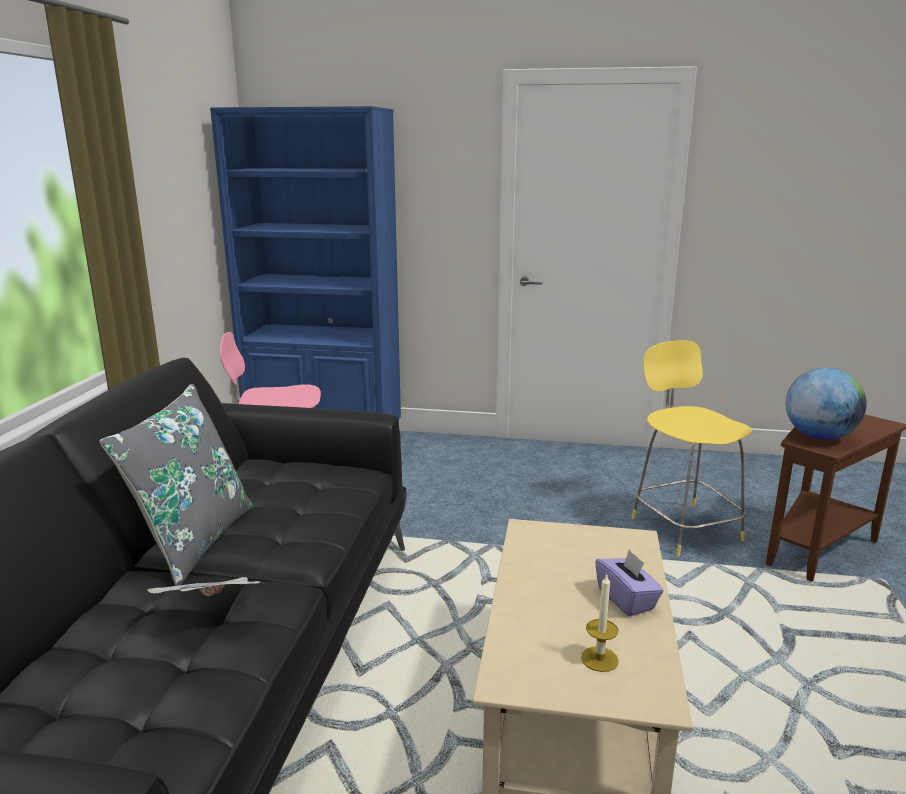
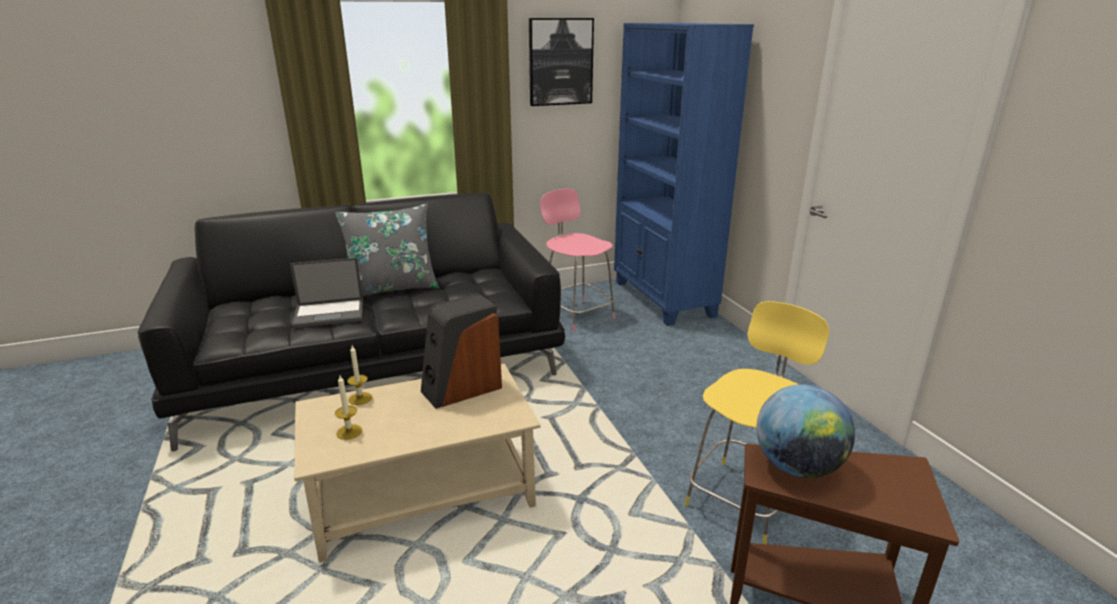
camera: 60 degrees right, 5 degrees up
(161, 159) = (560, 62): none -> picture
(214, 610) = (330, 313): newspaper -> laptop
(514, 635) = (360, 398): none -> candle
(548, 556) = (461, 388): none -> speaker
(627, 599) = (425, 429): purple tissue box -> none

